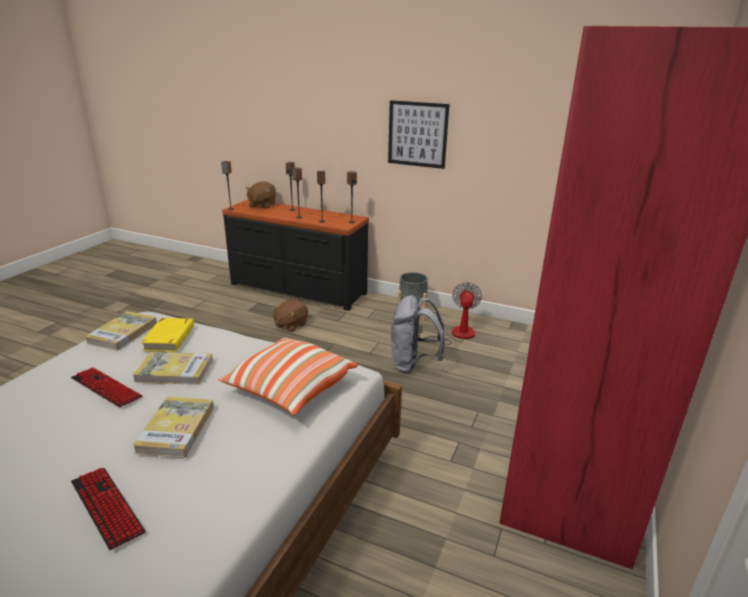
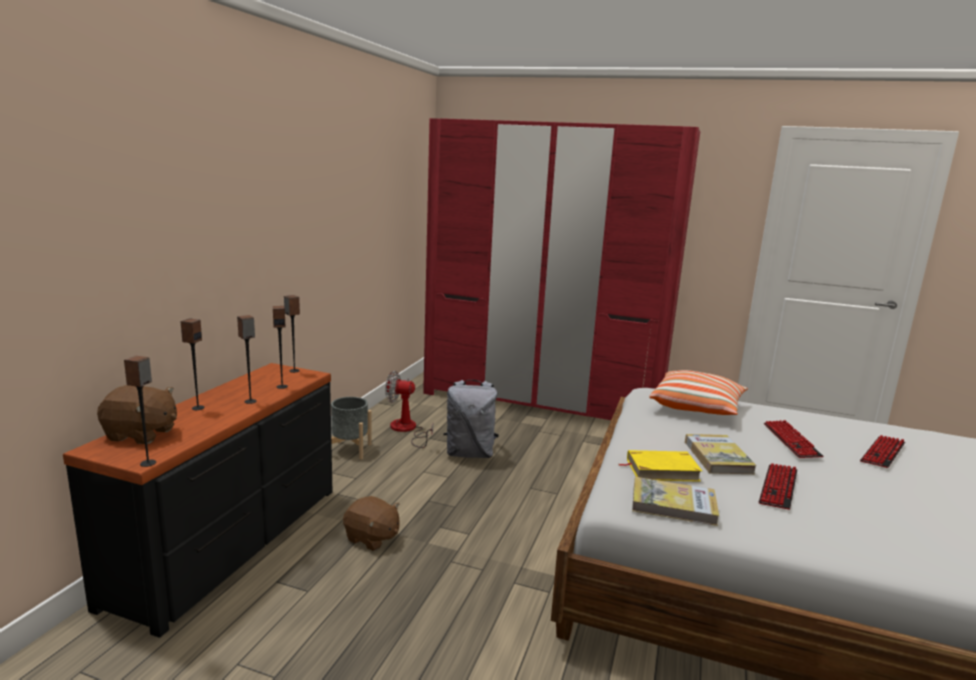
camera: 95 degrees left, 10 degrees down
(176, 429) = (791, 440): book -> keyboard
(417, 134) = (302, 229): picture -> none

